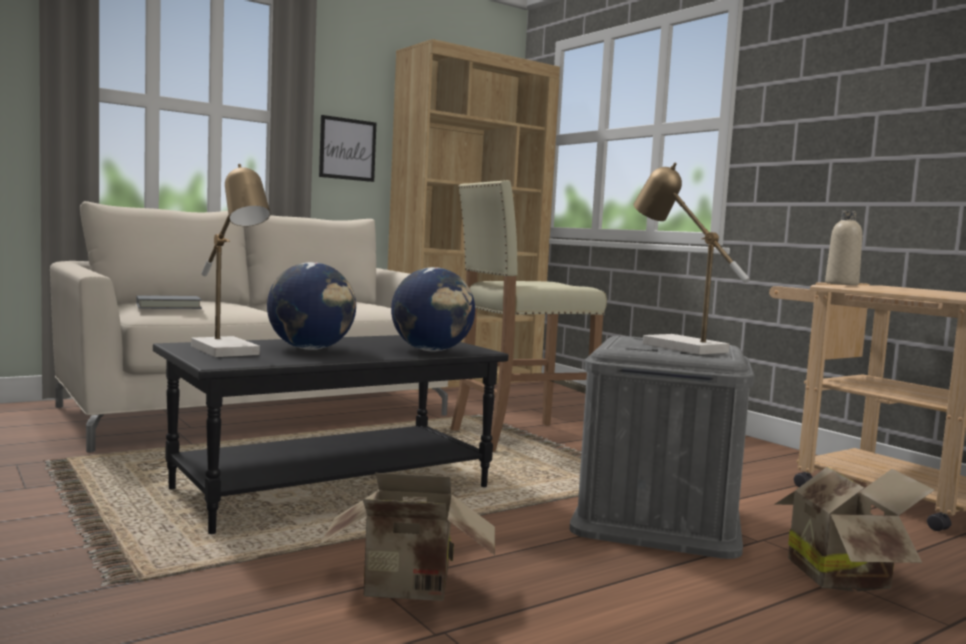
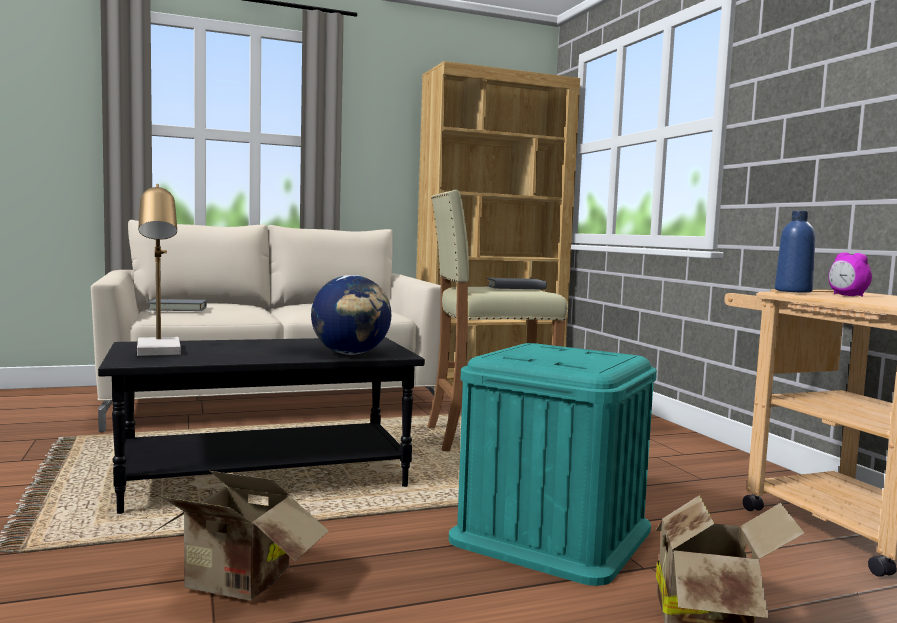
camera: 15 degrees right, 0 degrees up
(311, 349) = (239, 350): globe -> none
(347, 149) = (377, 166): picture -> none
(544, 282) = (515, 287): none -> grey book
(657, 519) = (552, 534): grey storage box -> turquoise storage box
(674, 346) = (561, 356): table lamp -> none
(841, 284) = (793, 291): beige bottle -> blue bottle
(887, 288) = (847, 295): none -> alarm clock

